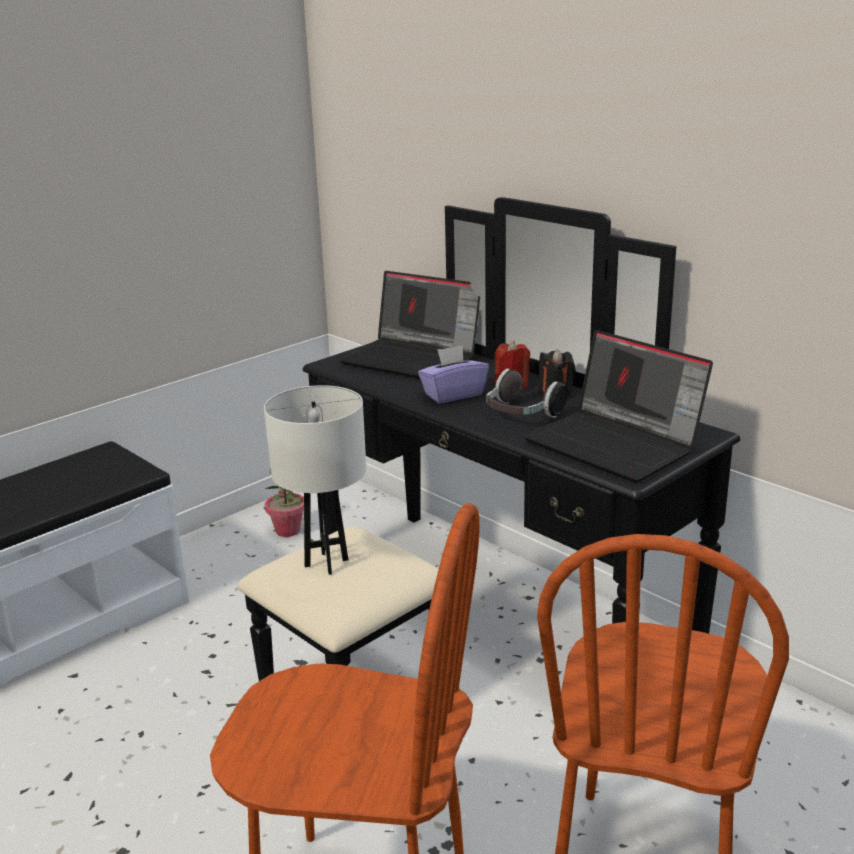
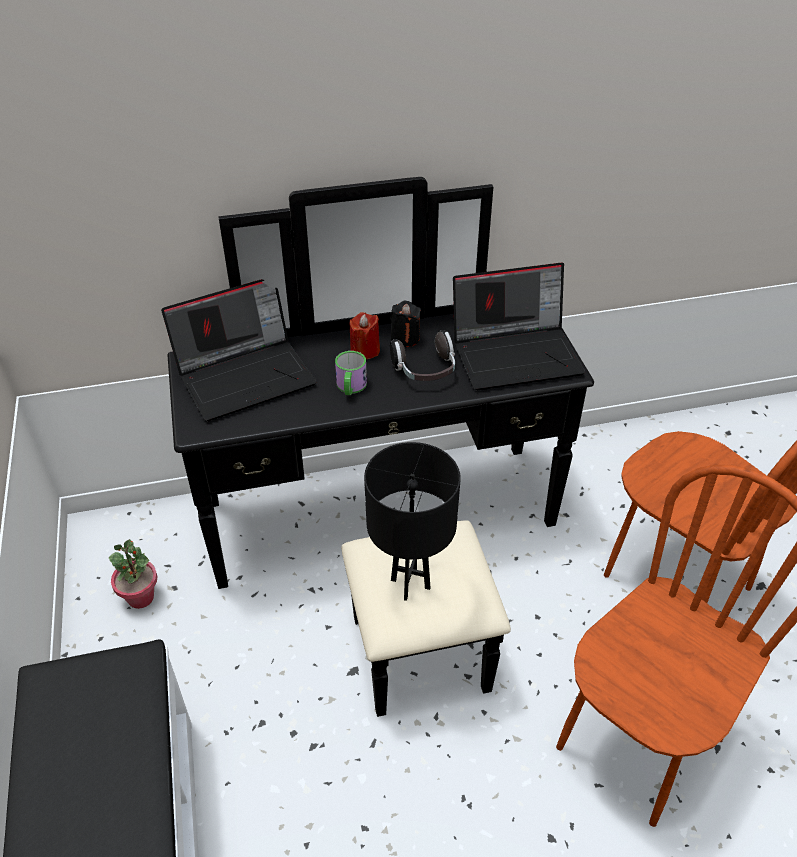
camera: 60 degrees left, 20 degrees up
(326, 562) = (410, 583): white table lamp -> black table lamp
(453, 394) = (350, 387): purple tissue box -> mug

